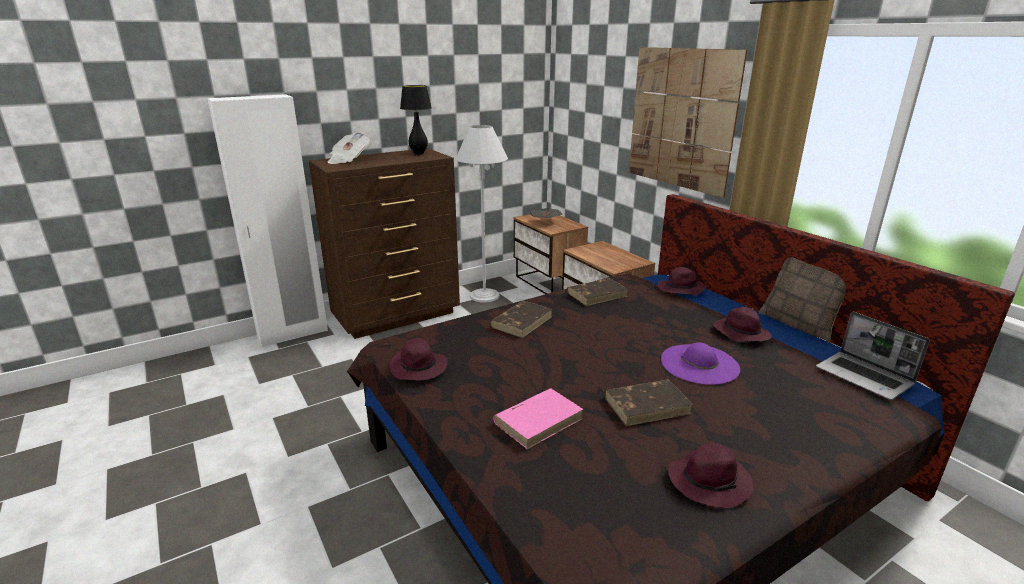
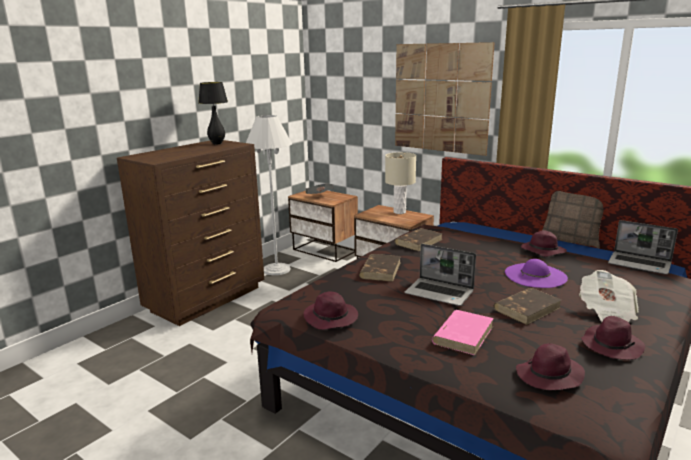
camera: 20 degrees left, 5 degrees down
(293, 334) = (110, 333): white wardrobe -> none
(348, 160) = (158, 154): newspaper -> newspaper (606, 312)
(561, 363) = (440, 293): none -> laptop
(617, 253) = (399, 212): none -> beige table lamp
(680, 290) = (474, 229): purple hat -> purple hat (549, 376)

